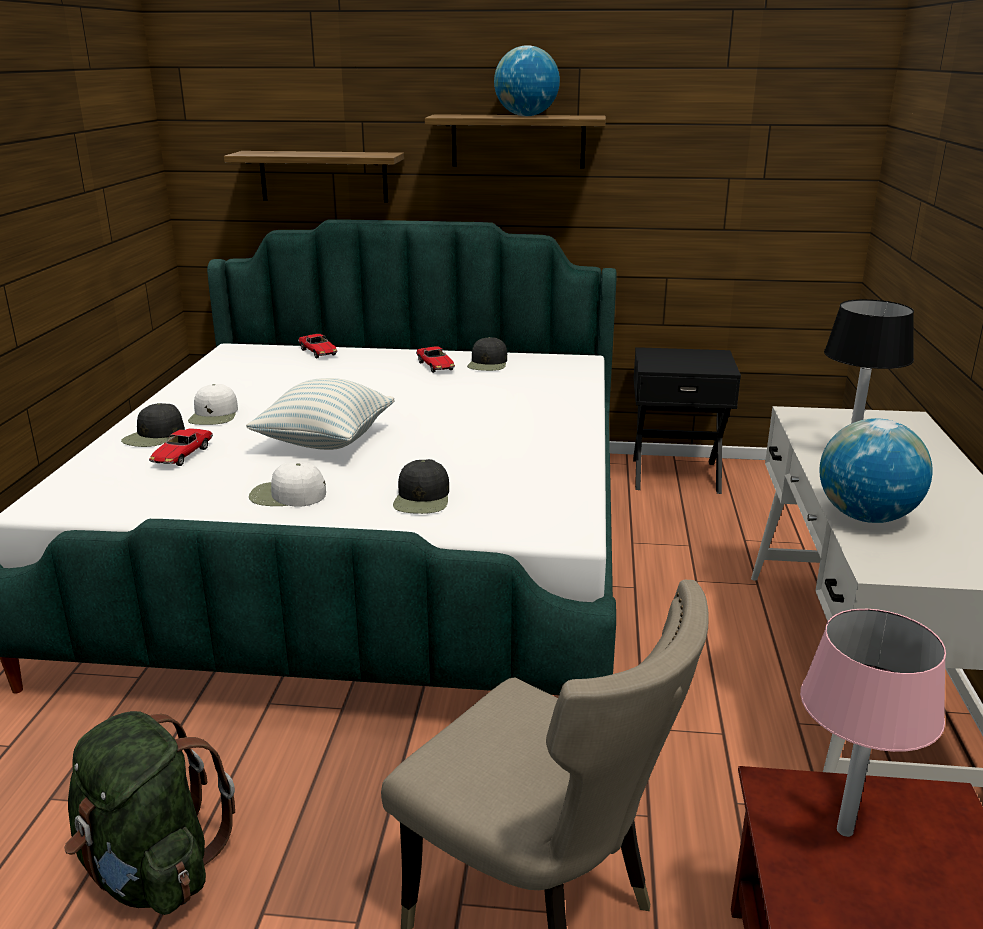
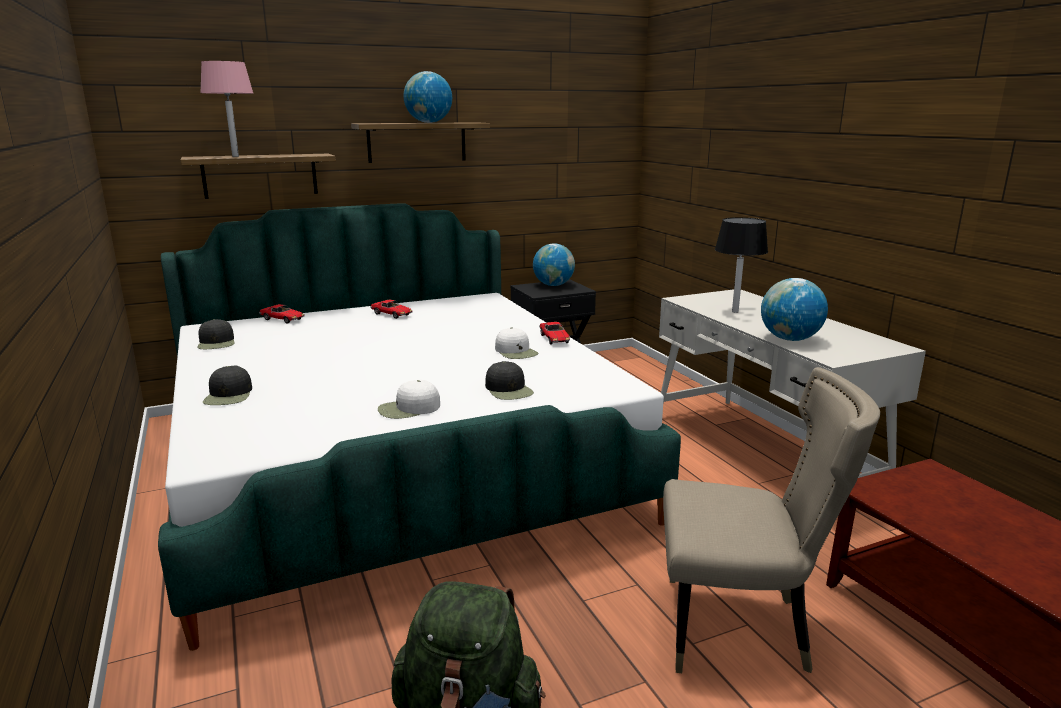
camera: 30 degrees left, 5 degrees down
(182, 456) = (277, 403): toy car -> toy car (554, 339)
(214, 415) = (261, 372): white cap -> white cap (516, 352)
(325, 442) = (383, 372): pillow -> none
(488, 364) = (428, 307): black cap -> black cap (217, 343)
(693, 356) = (553, 285): none -> globe
(844, 830) = (912, 495): pink table lamp -> pink table lamp (235, 156)

